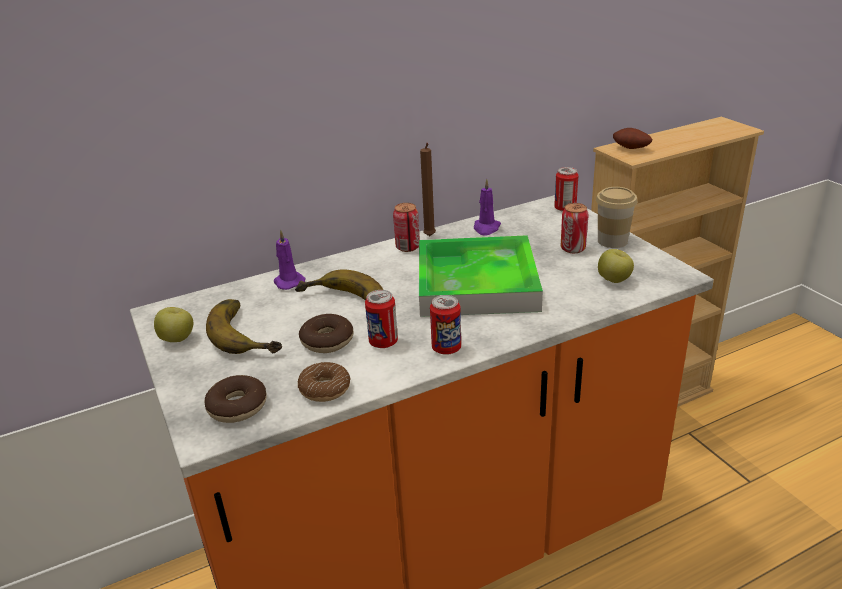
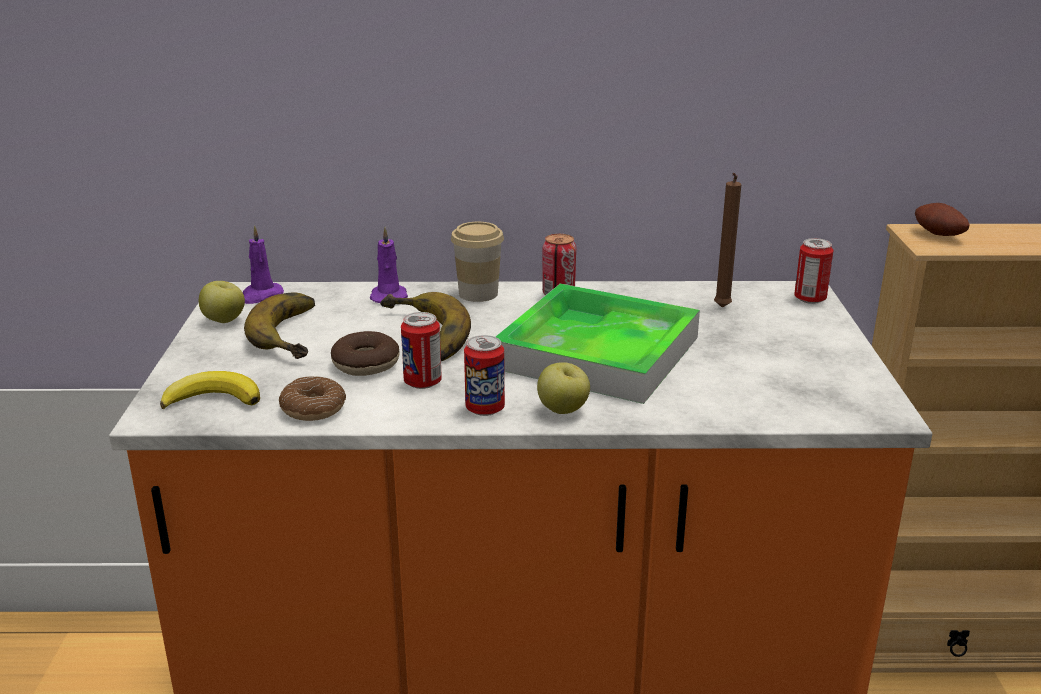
camera: 25 degrees right, 5 degrees down
(237, 406) = (213, 398): donut -> banana
(429, 237) = (597, 290): brown candle -> brown candle (721, 308)
(486, 228) = (678, 297): purple candle -> purple candle (261, 296)
(573, 249) = (766, 346): can -> none
(612, 241) = (833, 351): cup -> cup (478, 294)
(614, 280) = (781, 395): apple -> apple (563, 410)

